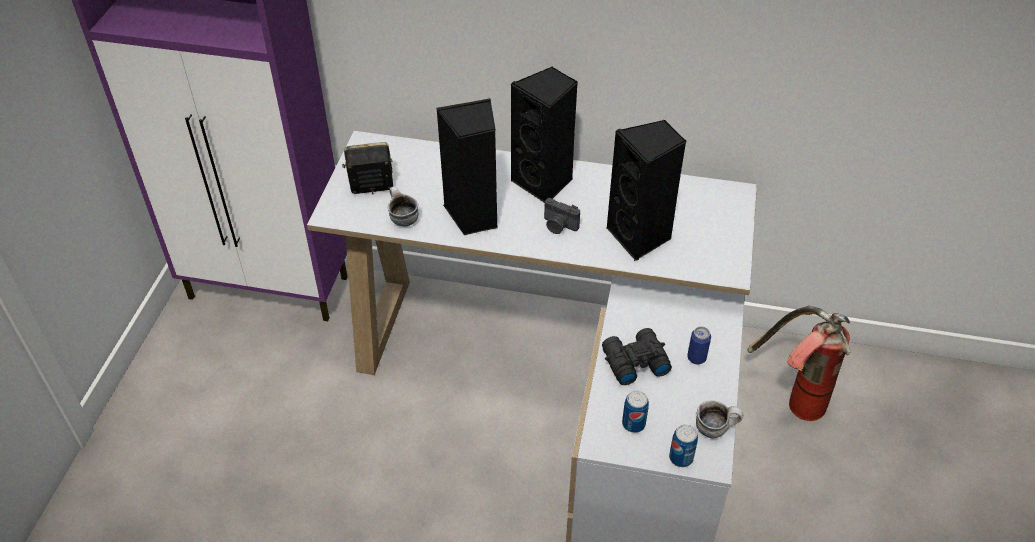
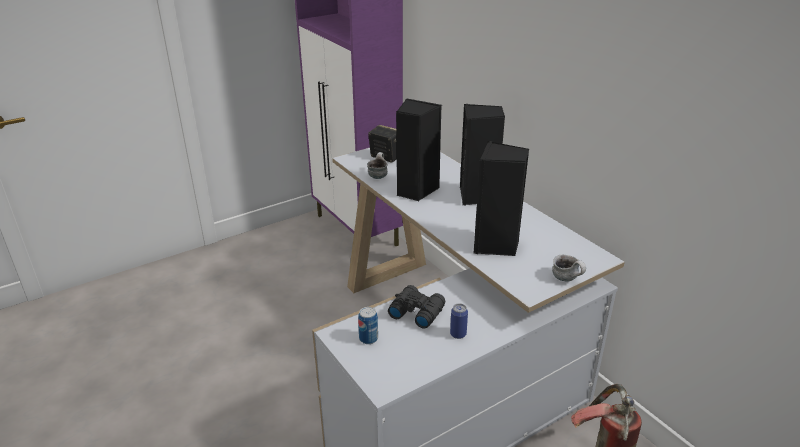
camera: 45 degrees right, 15 degrees down
(558, 226) = (454, 217): camera -> none
(681, 458) = (368, 373): can -> none
(716, 428) = (413, 374): mug -> mug (568, 279)

